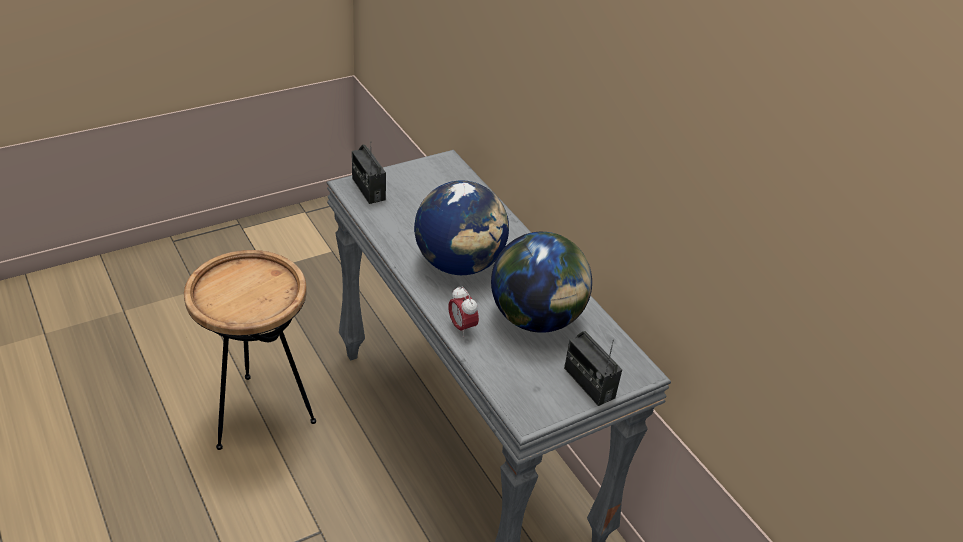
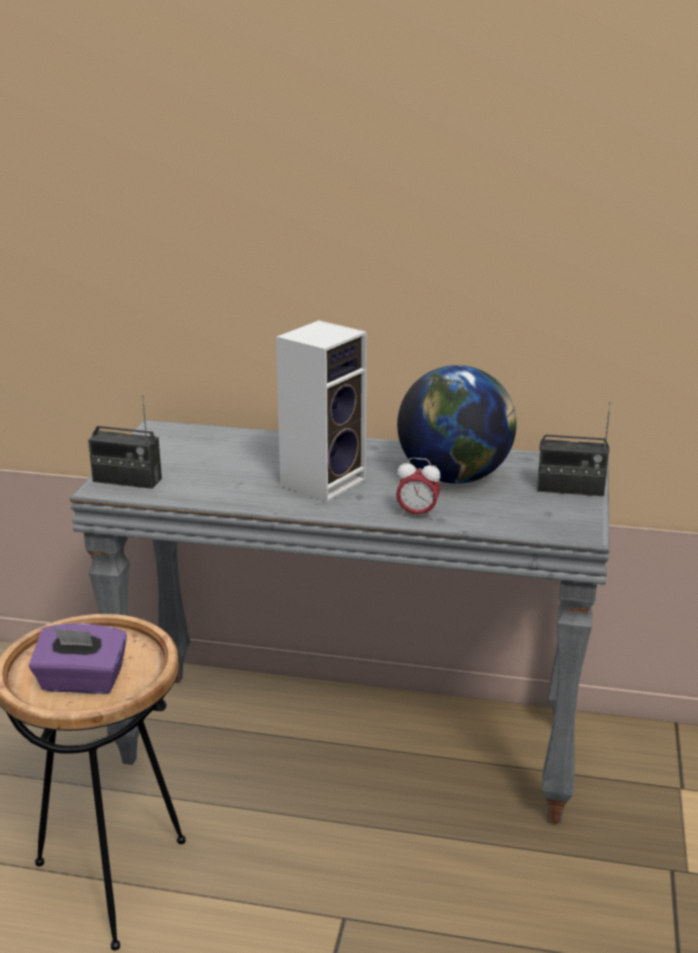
camera: 45 degrees left, 15 degrees down
(231, 297) = (81, 682): none -> purple tissue box
(459, 264) = (324, 481): globe -> speaker

